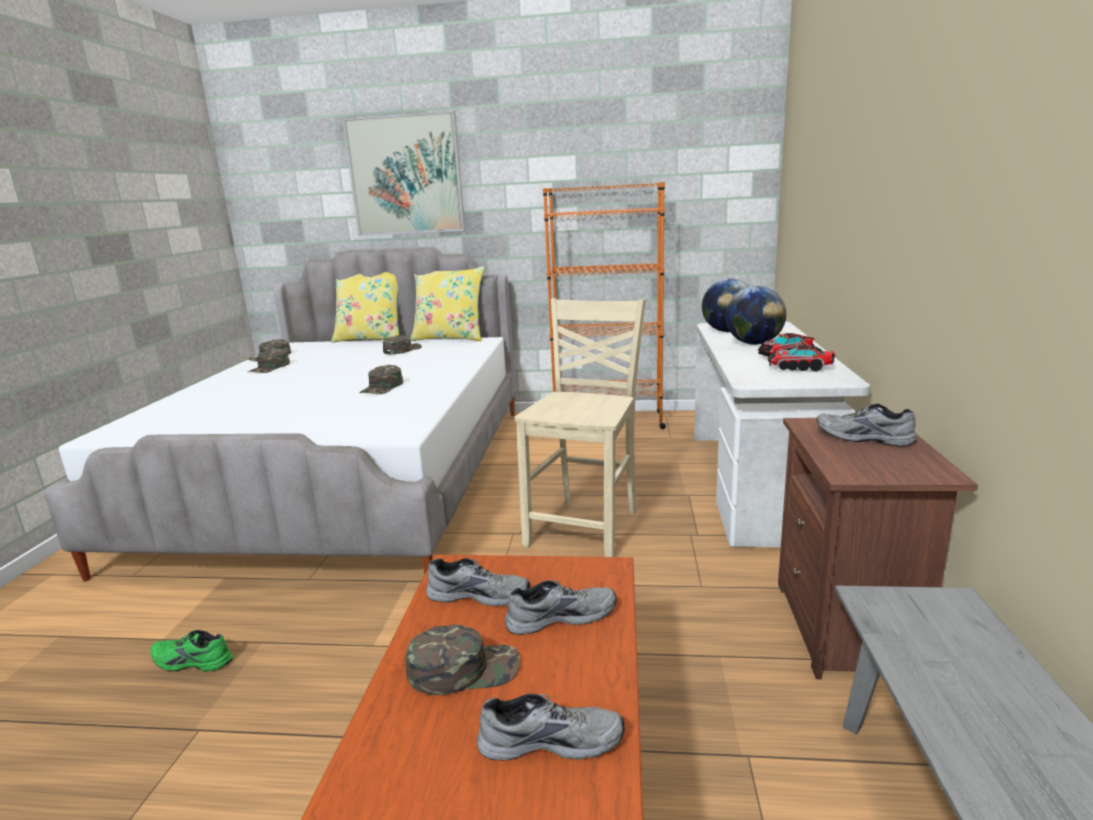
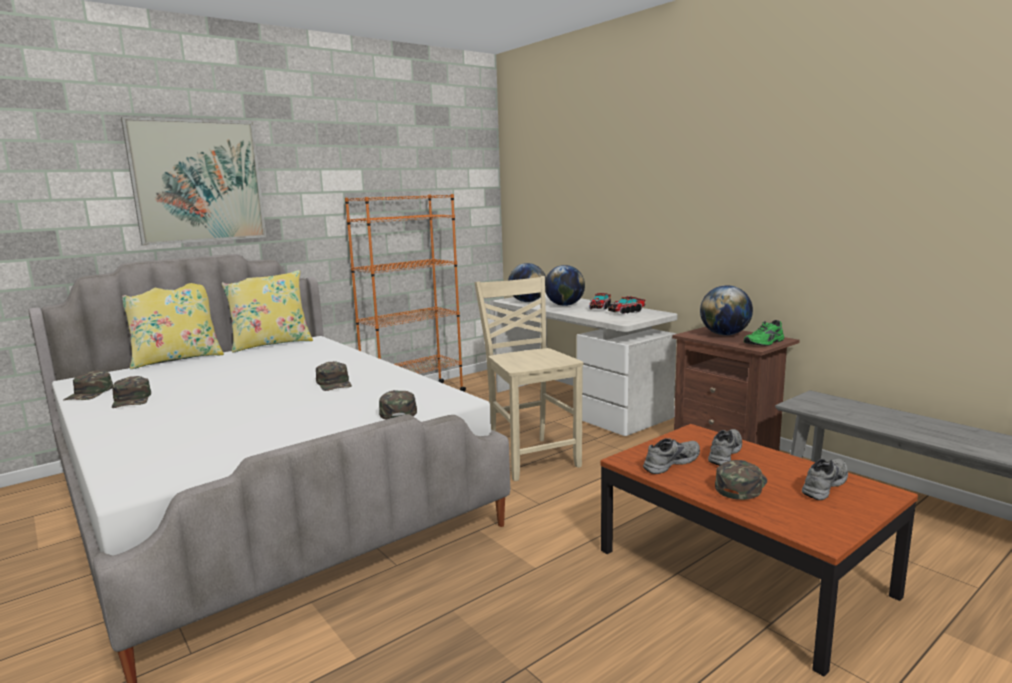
camera: 45 degrees left, 5 degrees down
(190, 662) = (423, 651): green shoe -> green shoe (765, 343)
(402, 350) = (250, 359): green cap -> green cap (397, 411)
(863, 438) = (724, 334): grey shoe -> globe

